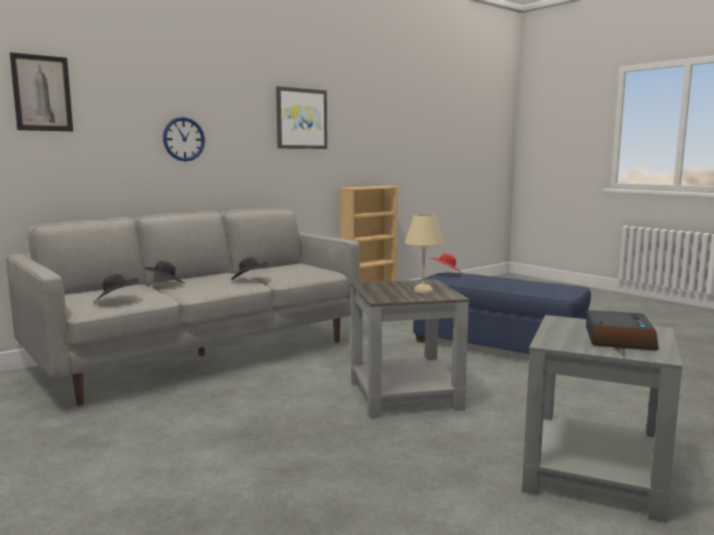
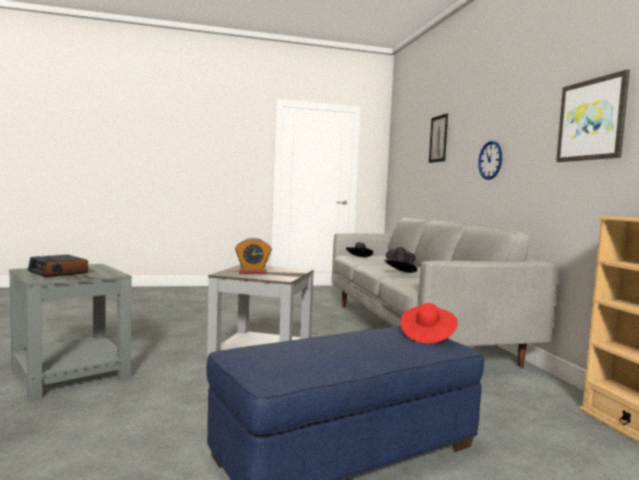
camera: 115 degrees right, 5 degrees down
(422, 291) = (252, 272): beige table lamp -> alarm clock

